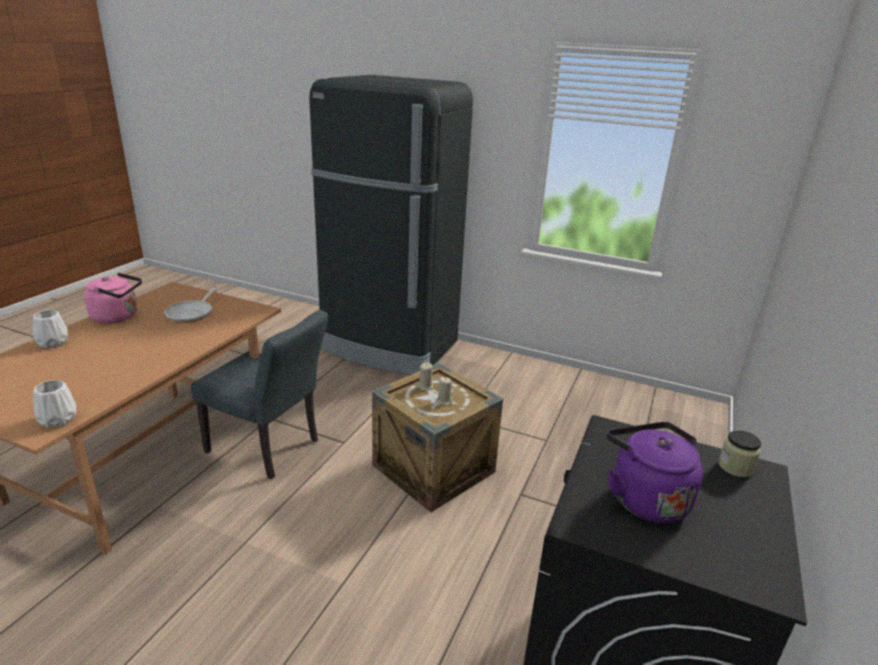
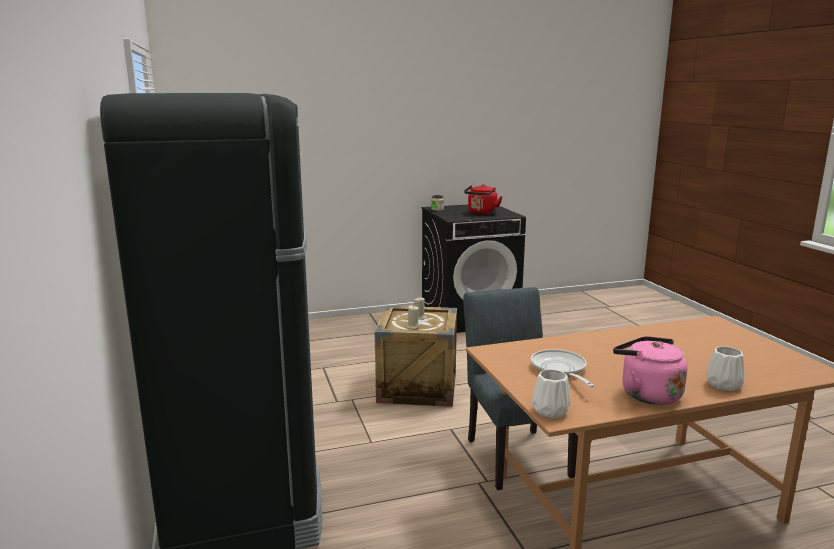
camera: 130 degrees left, 10 degrees down
(58, 420) = (704, 324): white vase -> white vase (550, 411)
(192, 313) = (560, 370): frying pan -> frying pan turned 75 degrees counterclockwise
(645, 498) = (481, 213): purple kettle -> red kettle

